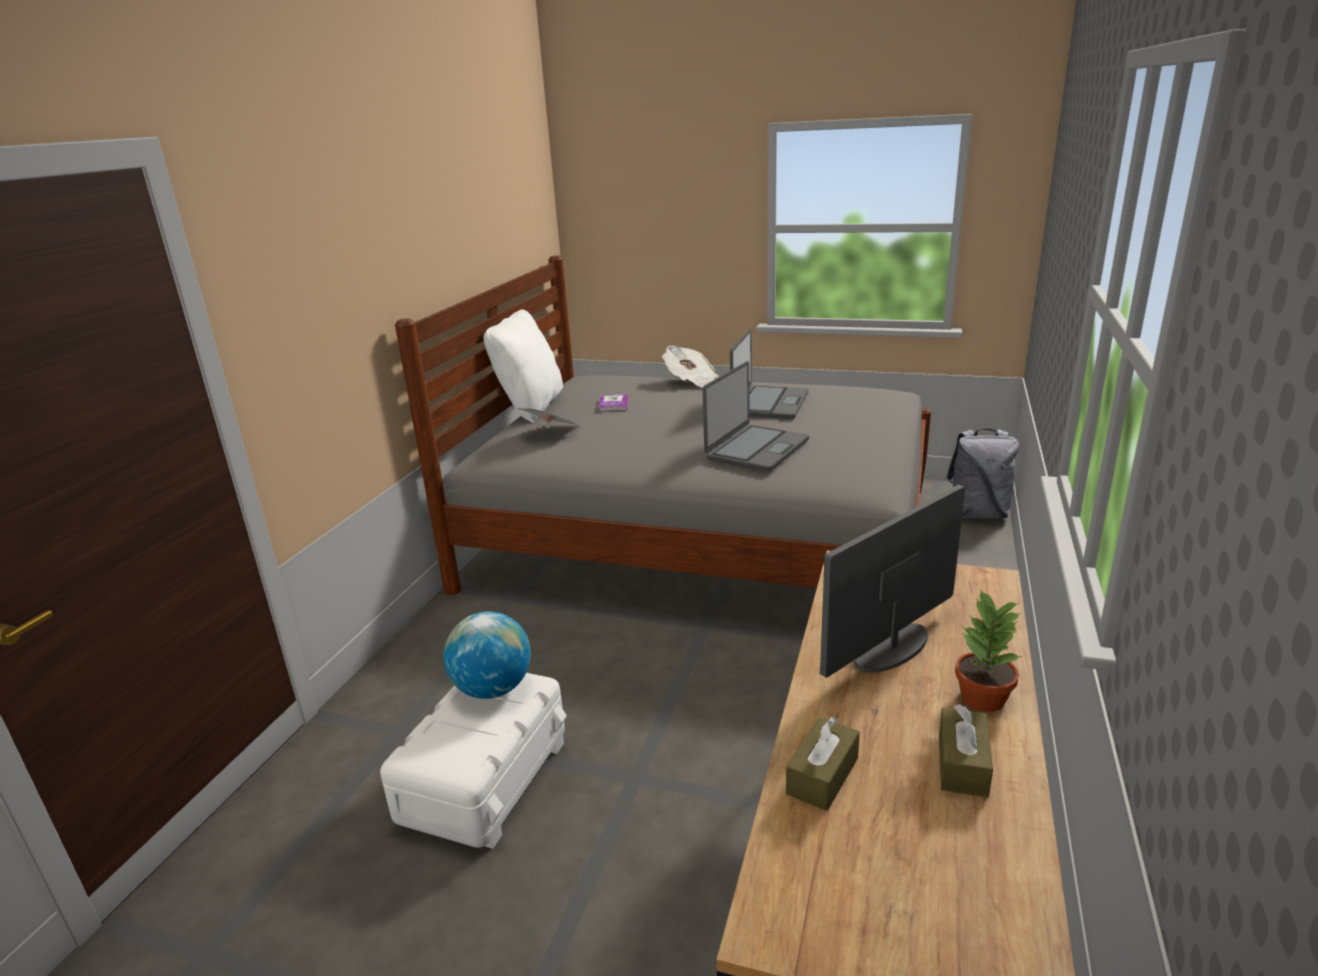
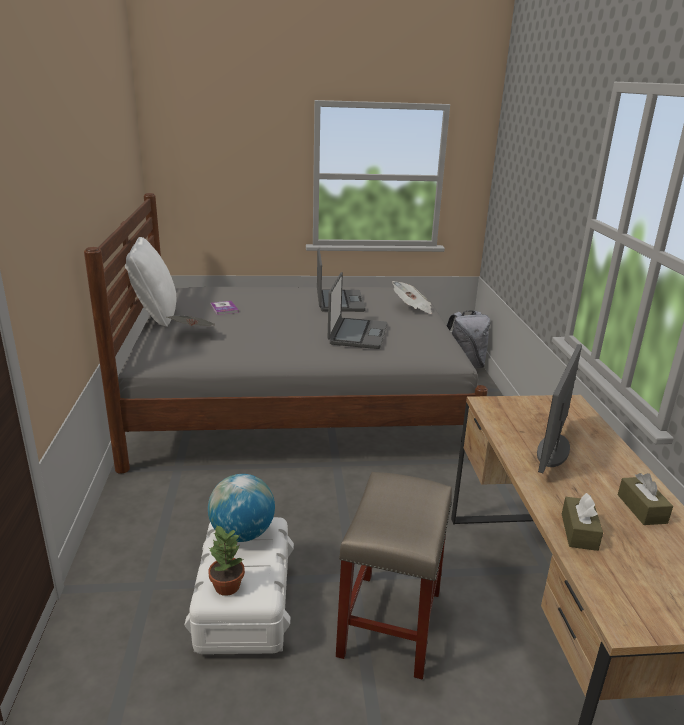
camera: 25 degrees left, 0 degrees up
(647, 848) = (390, 621): none -> beige stool
(691, 381) = (268, 288): newspaper -> newspaper (412, 308)
(981, 697) = (621, 470): potted plant -> potted plant (226, 586)

